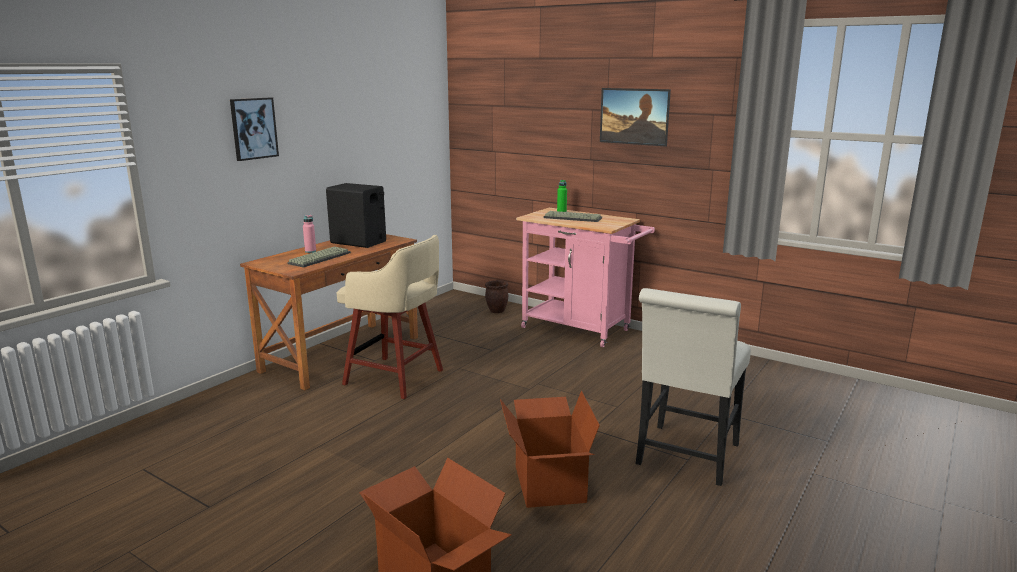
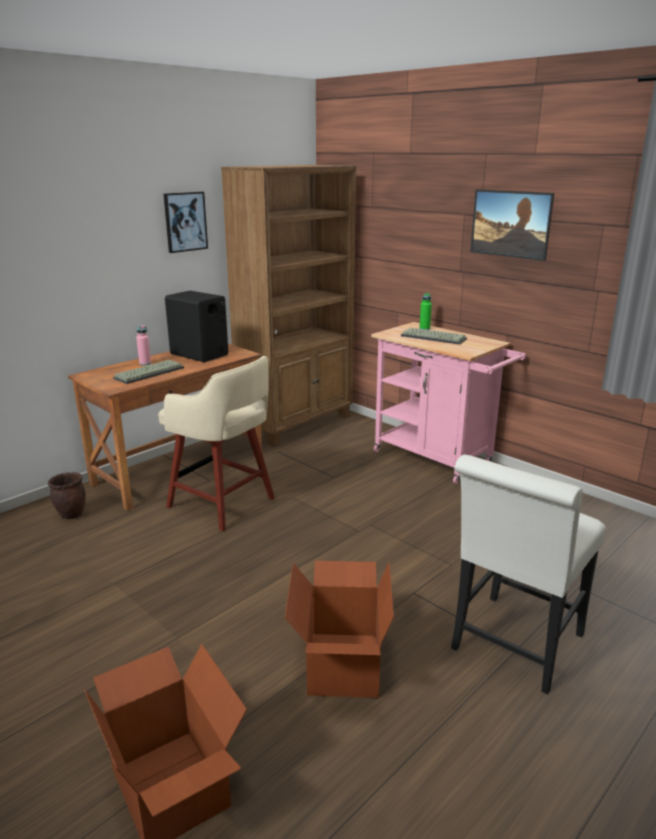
camera: 10 degrees right, 5 degrees up
(253, 128) = (82, 232): picture -> picture (185, 221)
(441, 310) = (297, 423): none -> brown bookcase
(496, 311) = (354, 428): brown planter -> brown planter (72, 514)

